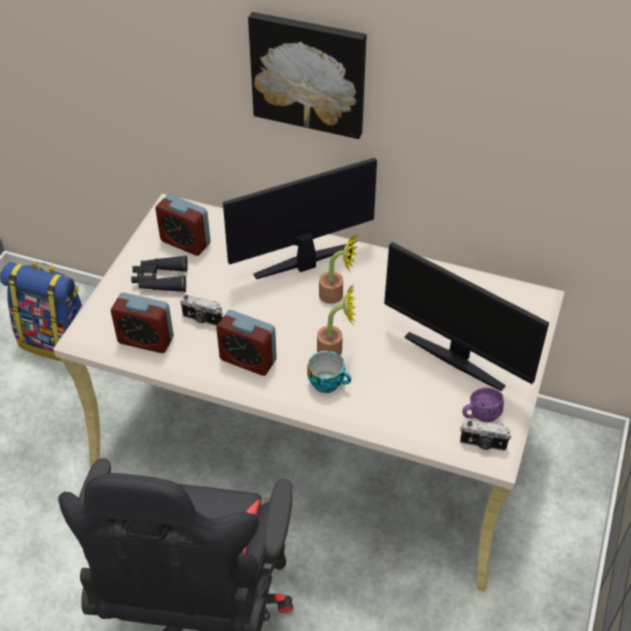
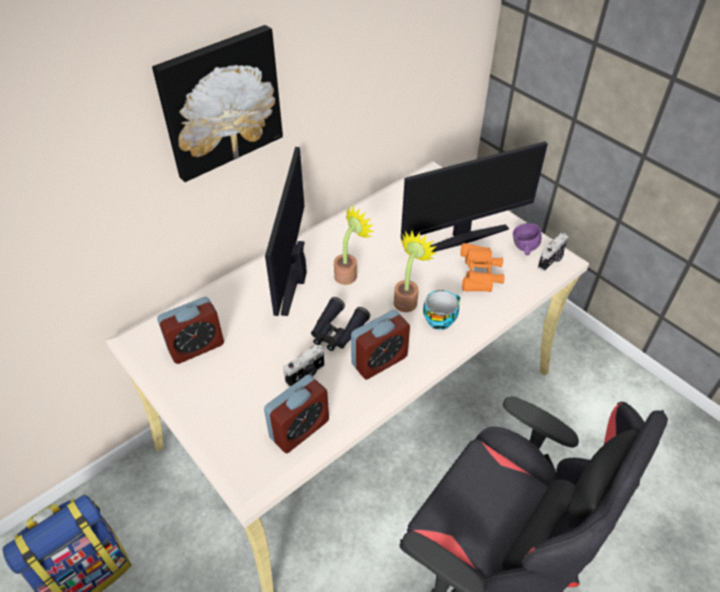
camera: 60 degrees left, 0 degrees up
(160, 280) = (229, 386): black binoculars -> black binoculars (337, 332)
(409, 392) = (479, 276): none -> orange binoculars

